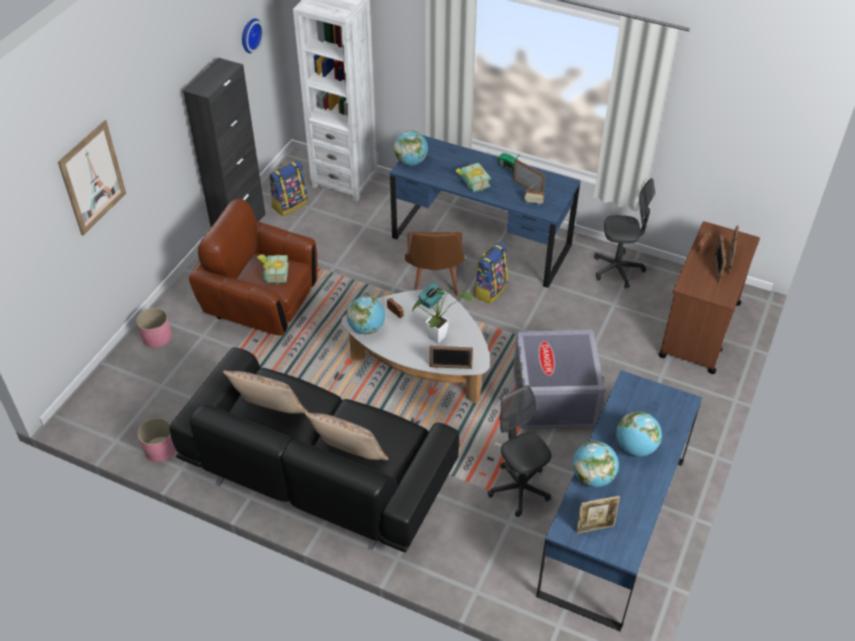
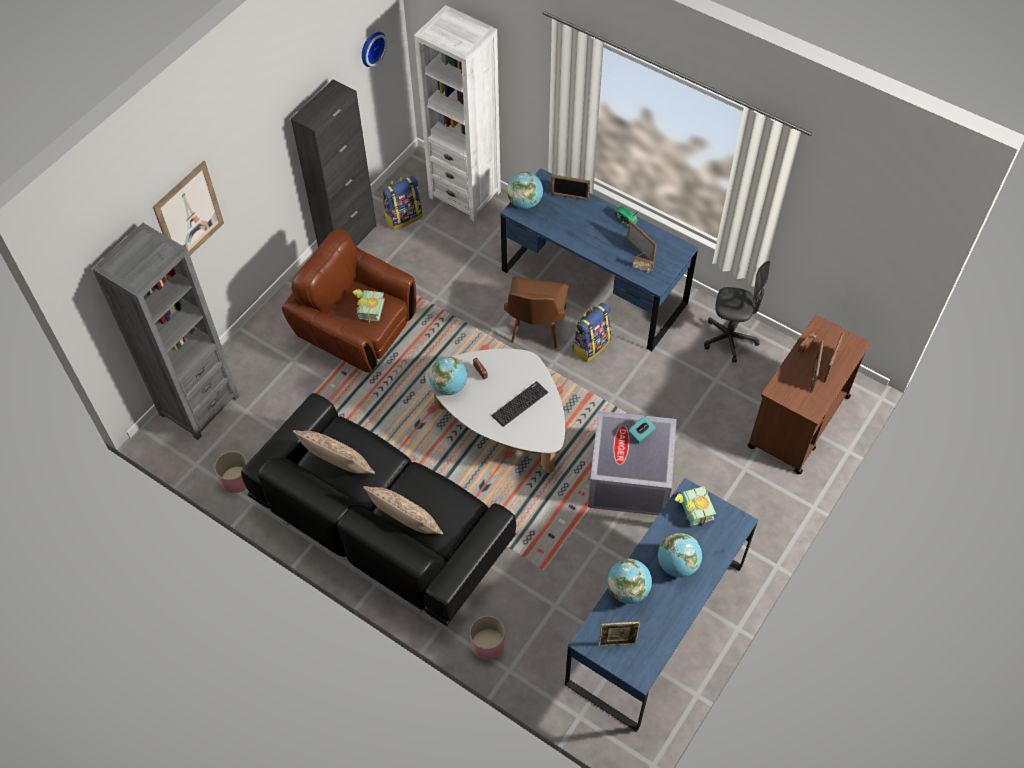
camera: 10 degrees right, 10 degrees up
(112, 386) = (199, 405): none -> grey bookcase
(156, 337) = (248, 356): pink planter -> pink planter (487, 644)
(431, 301) = (519, 364): turquoise tissue box -> turquoise tissue box (641, 434)
(439, 335) = (520, 404): potted plant -> keyboard
(450, 367) = (523, 441): picture frame -> picture frame (569, 197)
(471, 184) = (582, 238): book -> book (692, 511)
(519, 489) = (572, 572): grey office chair -> none

